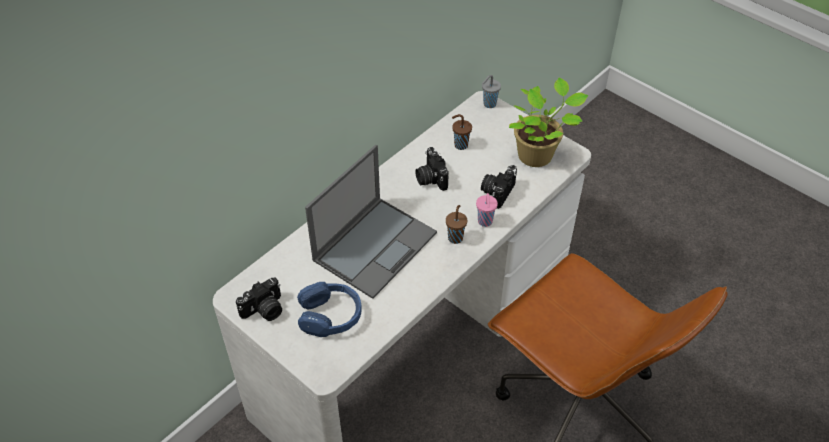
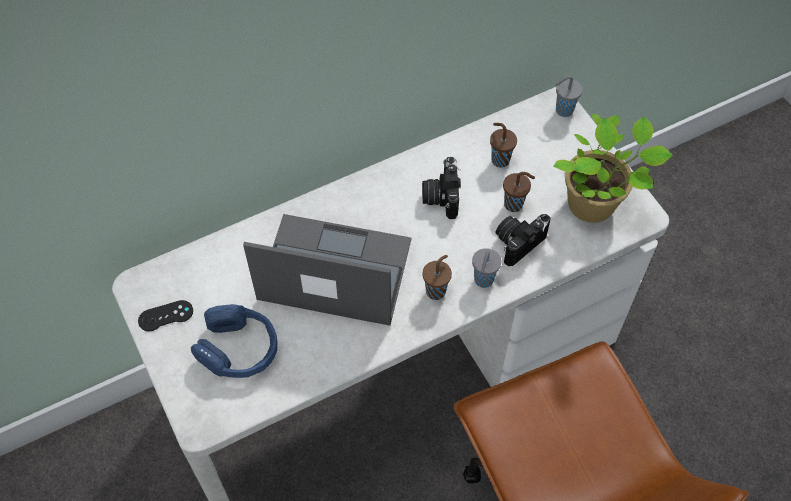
camera: 20 degrees right, 10 degrees up
(264, 310) = (165, 316): camera -> black game controller
(375, 245) = (333, 270): laptop -> laptop turned 135 degrees counterclockwise
(484, 169) = (514, 204): none -> brown cup
(485, 222) = (483, 280): pink cup -> grey cup

